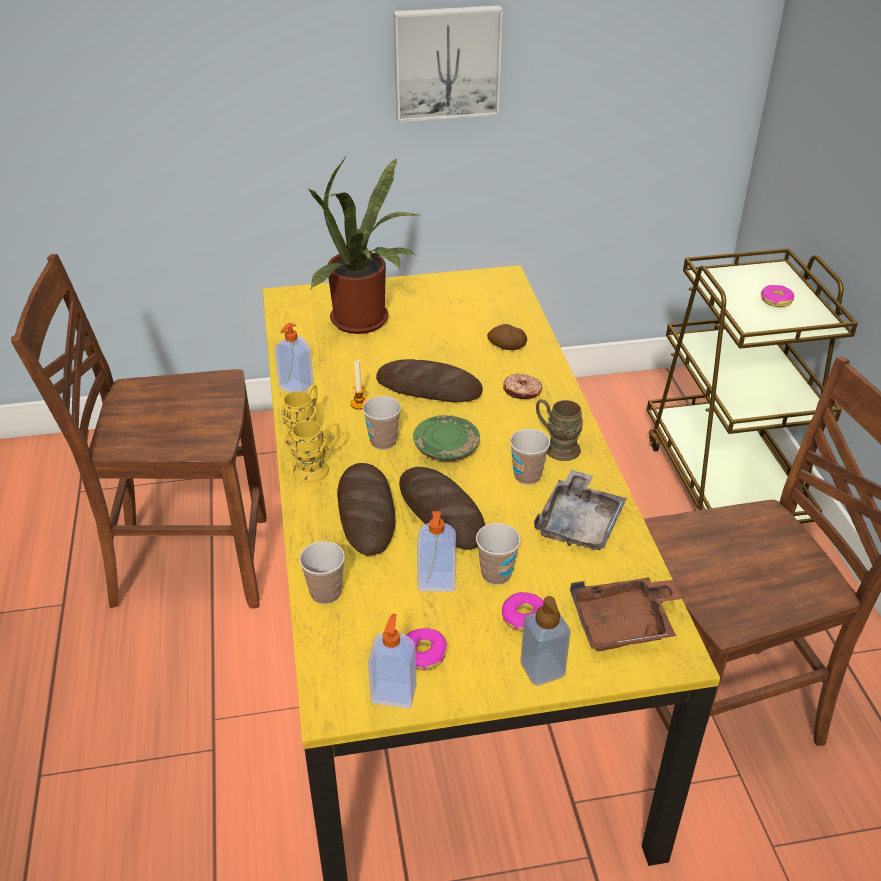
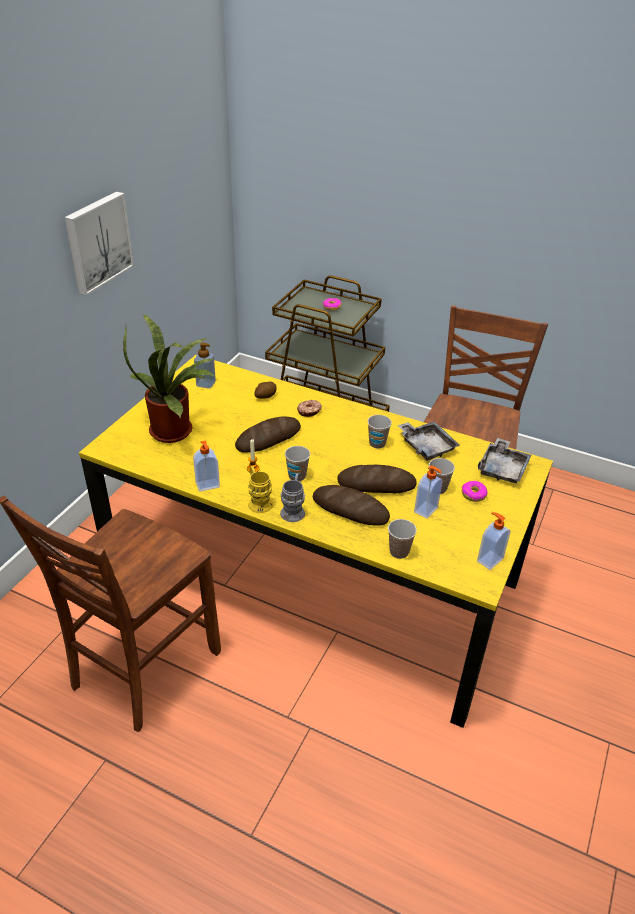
camera: 55 degrees left, 0 degrees up
(318, 468) = (293, 510): yellow mug -> grey mug
(423, 654) = (471, 538): donut -> none
(446, 448) = (326, 457): green plate -> none
(542, 669) = (510, 505): soap dispenser -> soap dispenser (206, 383)
(556, 447) = (365, 424): brown mug -> none
(624, 624) = (502, 468): brown tray -> grey tray

